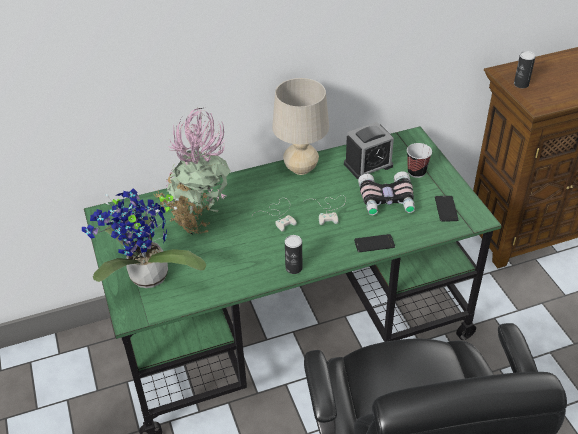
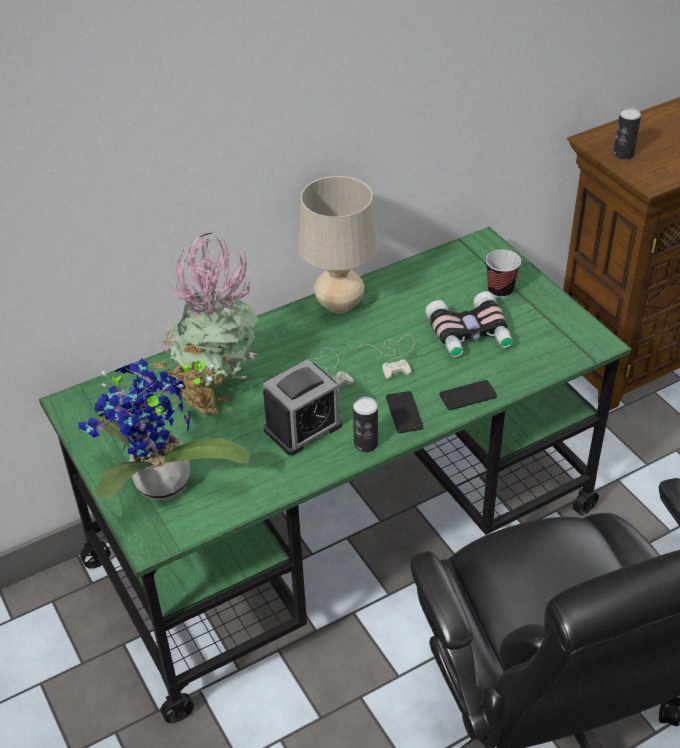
camera: 10 degrees left, 0 degrees up
(368, 165) = (431, 288): alarm clock -> alarm clock (303, 427)
(446, 209) = (552, 336): phone -> phone (404, 412)

